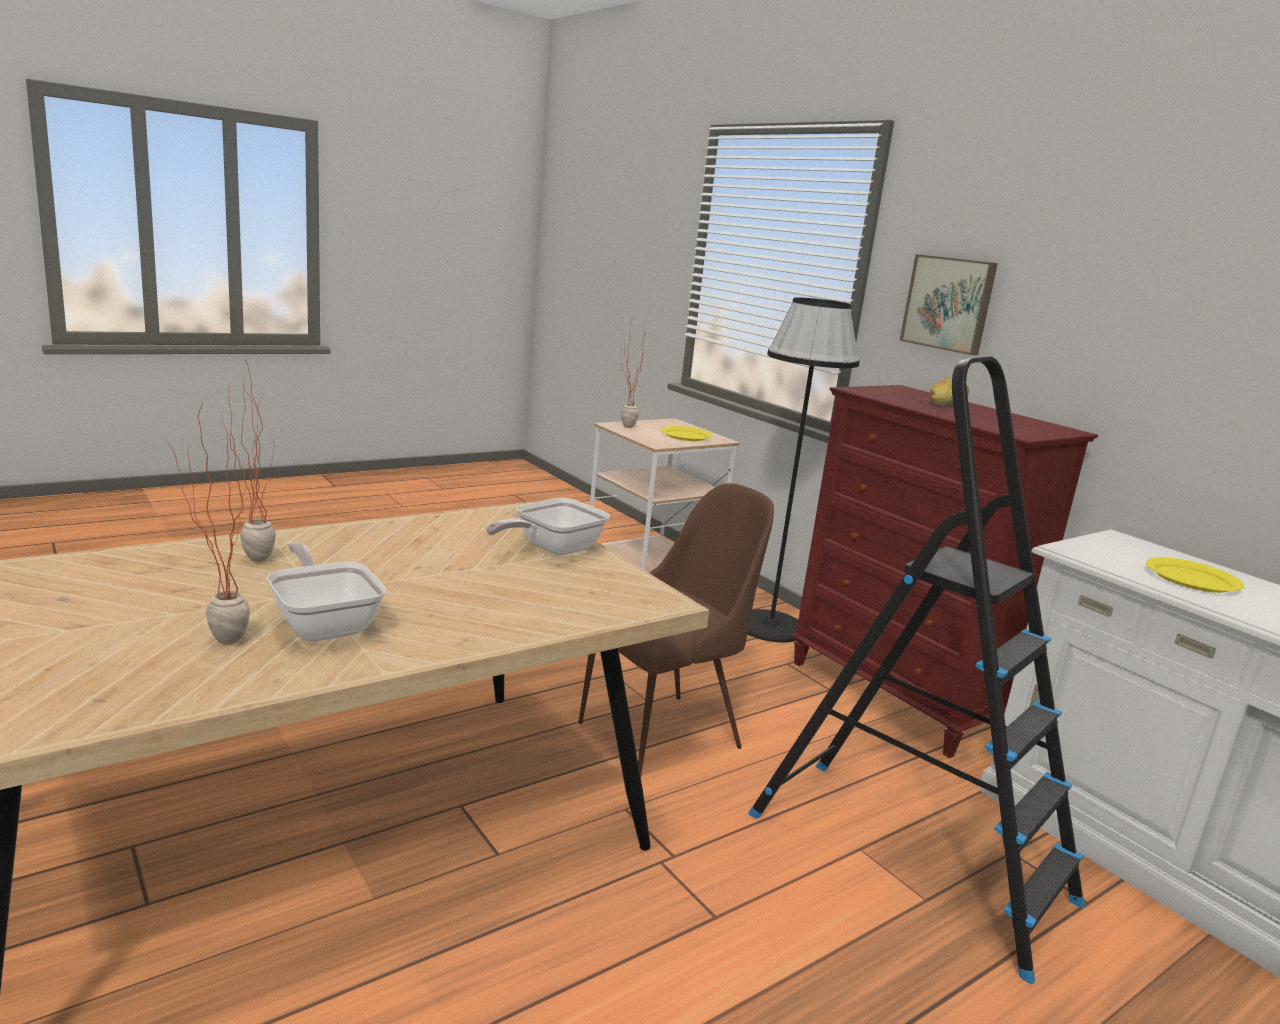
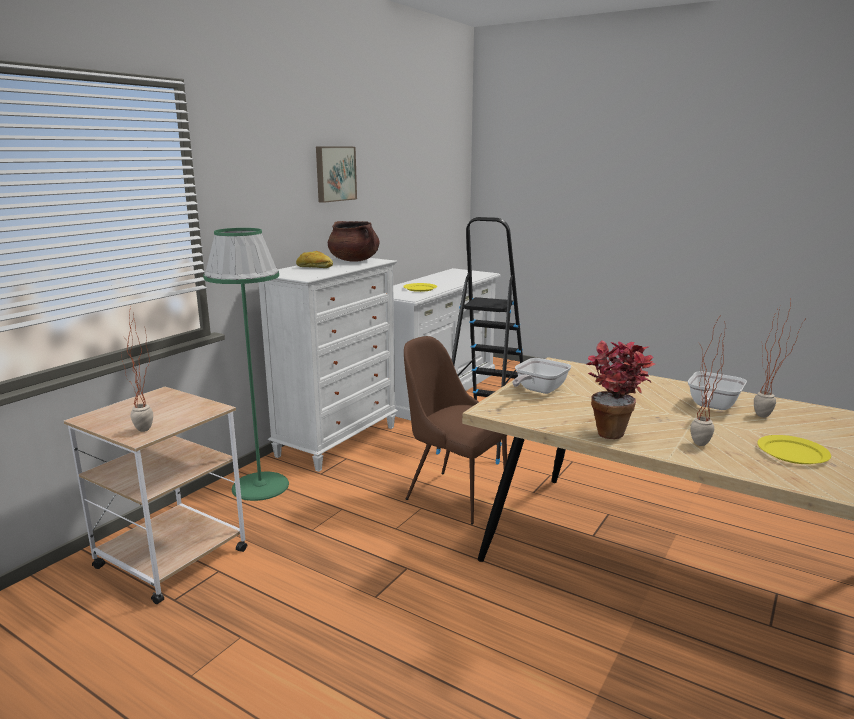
camera: 110 degrees left, 0 degrees up
(370, 538) = (614, 431): none -> potted plant
(552, 549) = (538, 390): frying pan -> frying pan turned 105 degrees clockwise
(686, 436) = (162, 404): yellow plate -> yellow plate (792, 452)
(771, 626) = (260, 486): black floor lamp -> green floor lamp
(897, 697) = (337, 441): red dresser -> white dresser
(949, 303) = (260, 211): picture -> picture (334, 173)
(1019, 425) = (354, 260): none -> brown cooking pot

